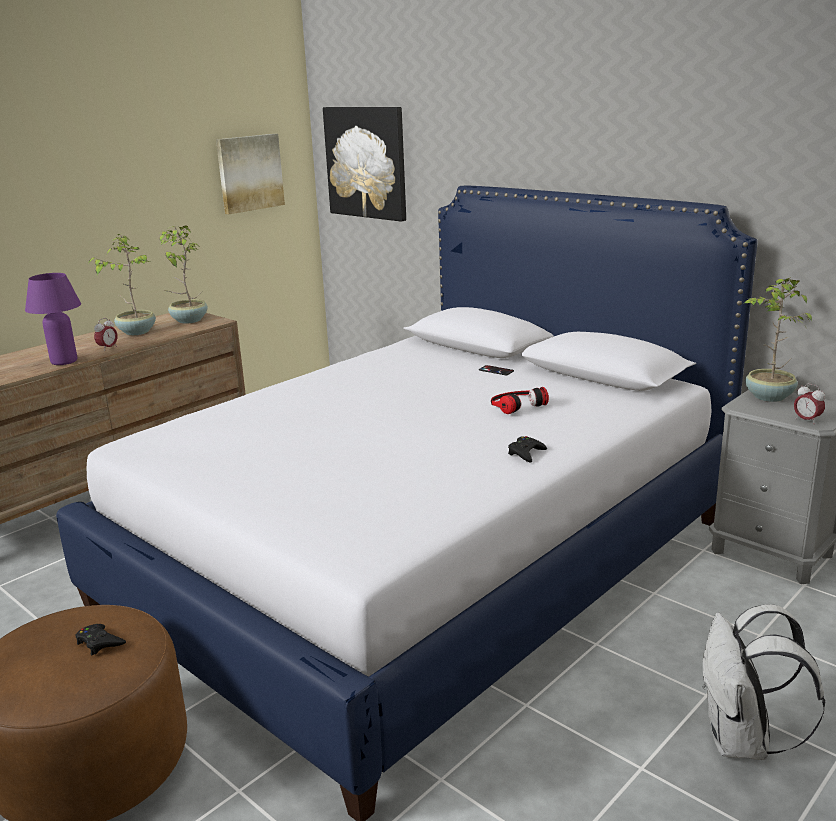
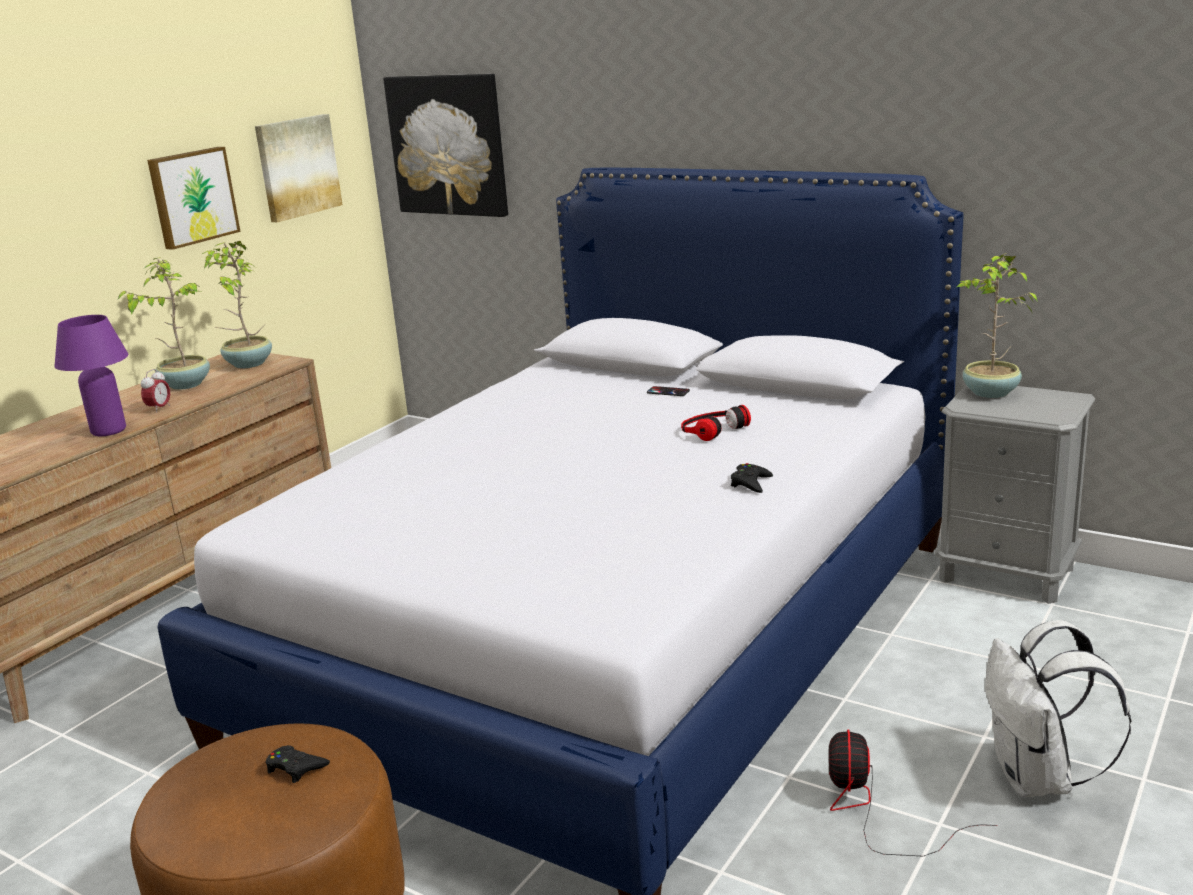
camera: 10 degrees left, 0 degrees up
(160, 190) = (192, 197): none -> picture
(587, 746) = (873, 810): none -> fan
(807, 420) = (1042, 415): alarm clock -> none

